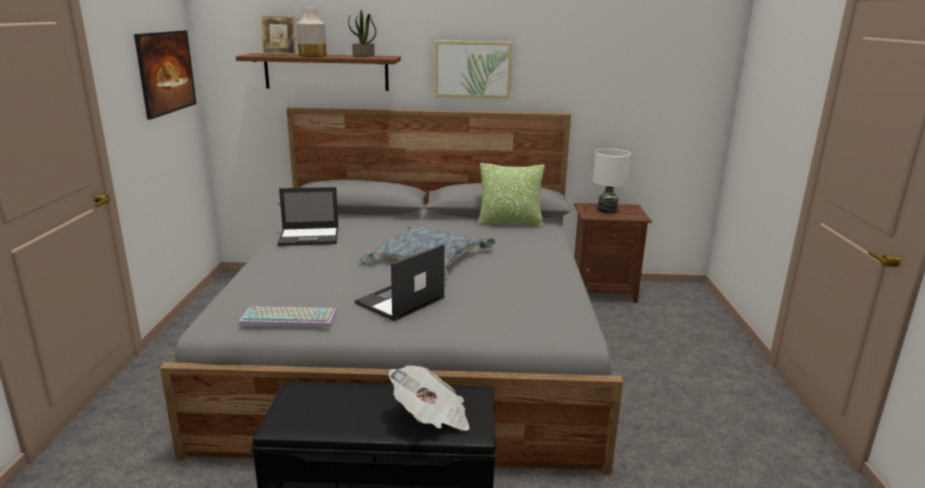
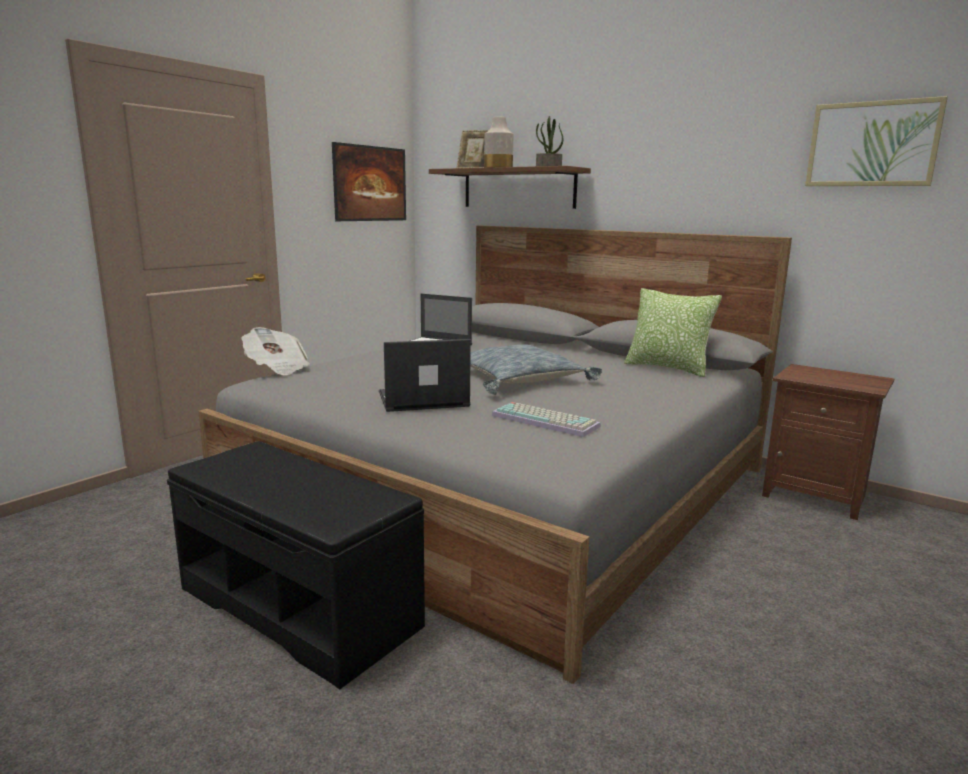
camera: 35 degrees right, 5 degrees down
(290, 317) = (306, 389): keyboard -> keyboard (547, 421)
(431, 417) = (317, 501): newspaper -> newspaper (277, 368)
(473, 69) = (670, 181): picture -> picture (872, 144)
(607, 210) = (828, 376): white table lamp -> none

